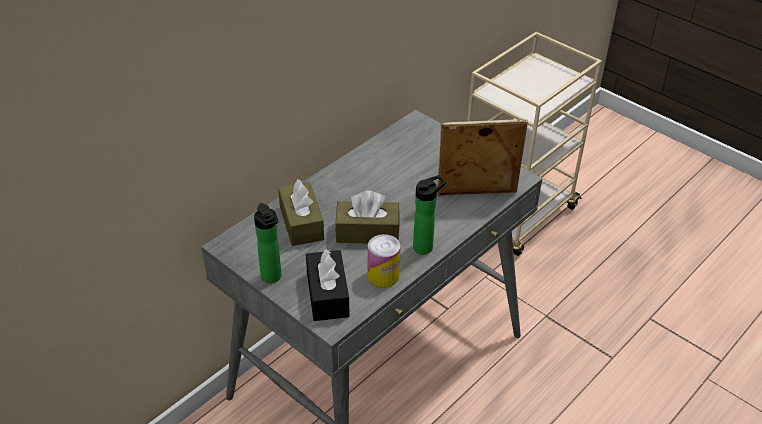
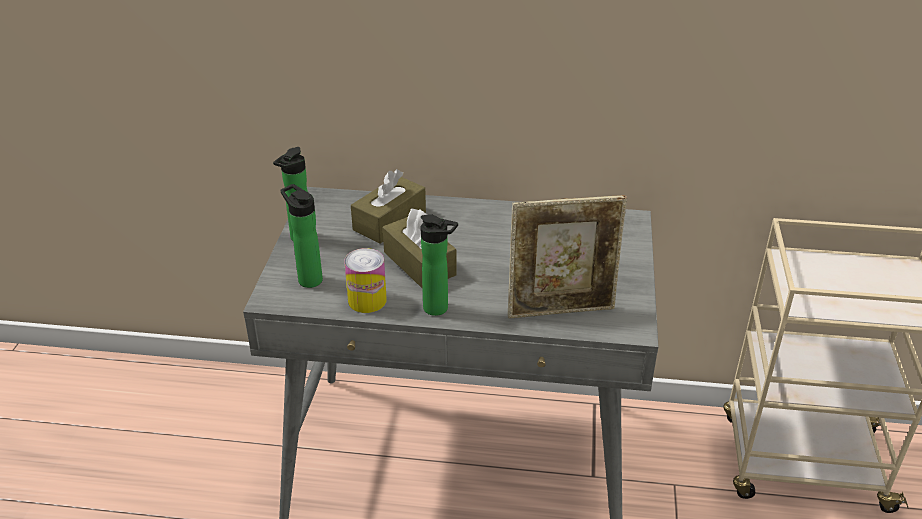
camera: 55 degrees right, 5 degrees down
(327, 294) = (308, 279): black tissue box -> bottle
(476, 196) = (561, 309): picture frame -> picture frame turned 120 degrees clockwise

